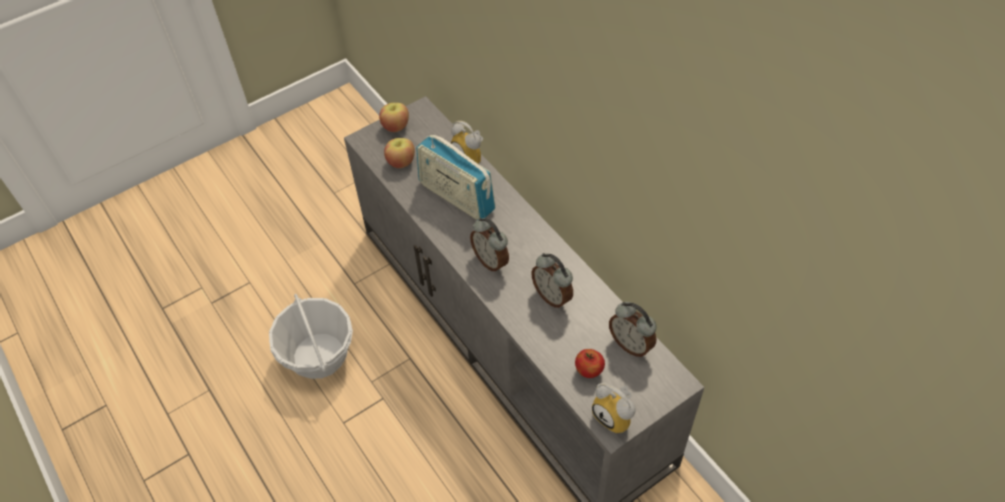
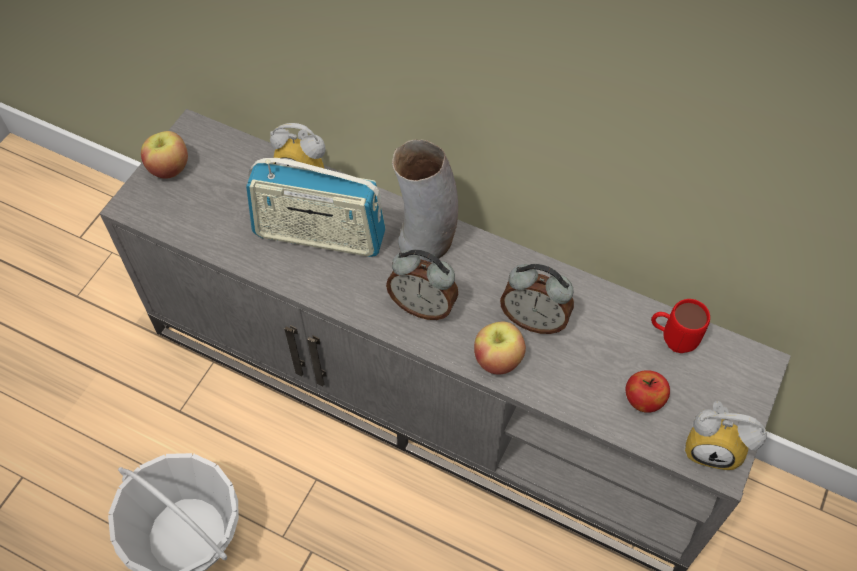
camera: 30 degrees left, 5 degrees up
(401, 162) = (208, 216): apple -> apple (497, 359)
(517, 225) = (426, 241): none -> vase
(631, 344) = (671, 340): alarm clock -> red mug

